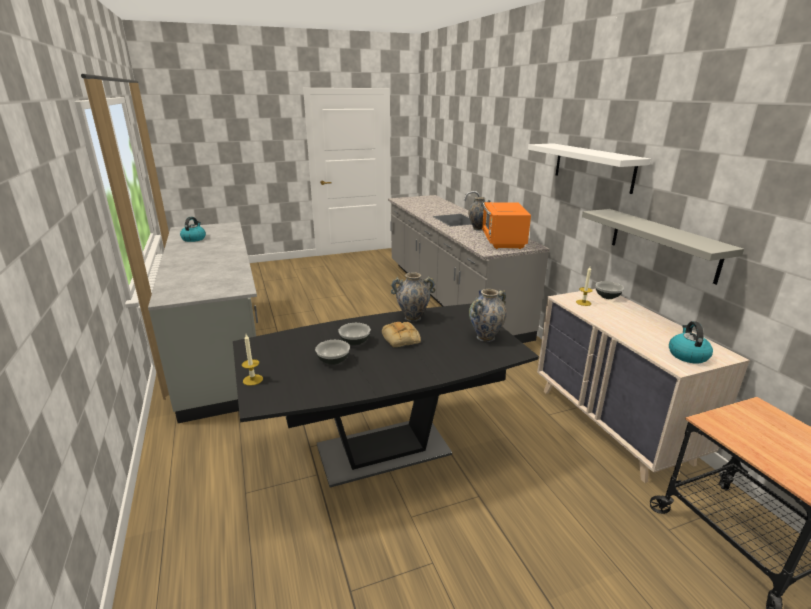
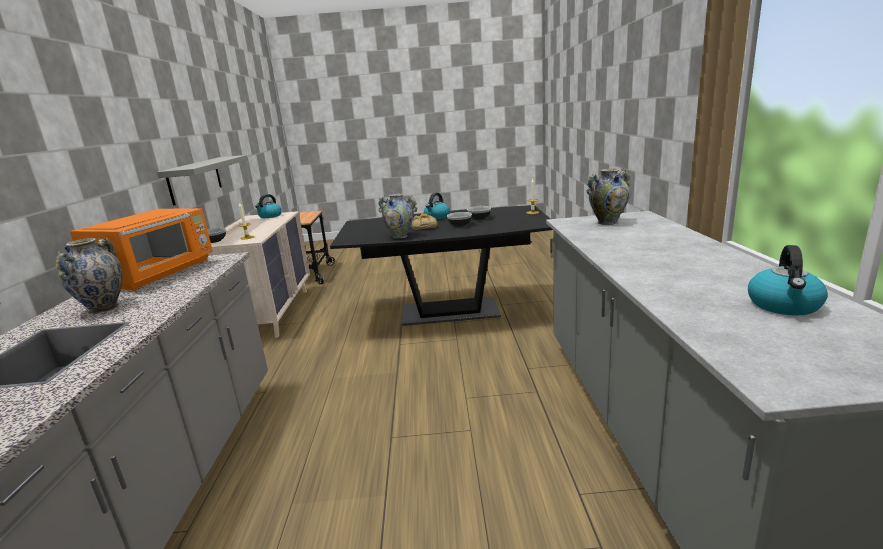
camera: 160 degrees left, 5 degrees down
(400, 365) = (437, 217): none -> kettle
(485, 337) = (362, 227): vase -> vase (607, 222)
(593, 167) = (123, 132): white shelf -> none

